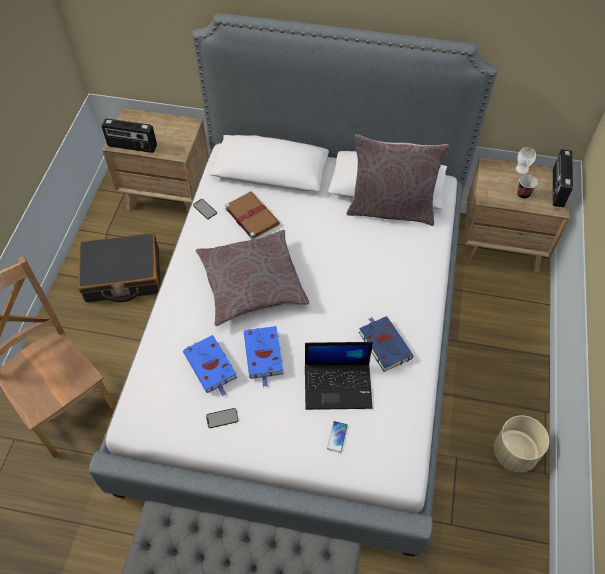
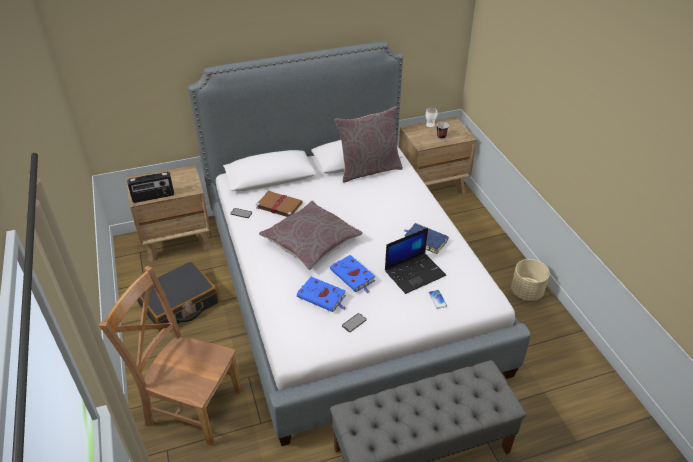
camera: 30 degrees left, 15 degrees down
(557, 188) = (457, 127): radio -> none

